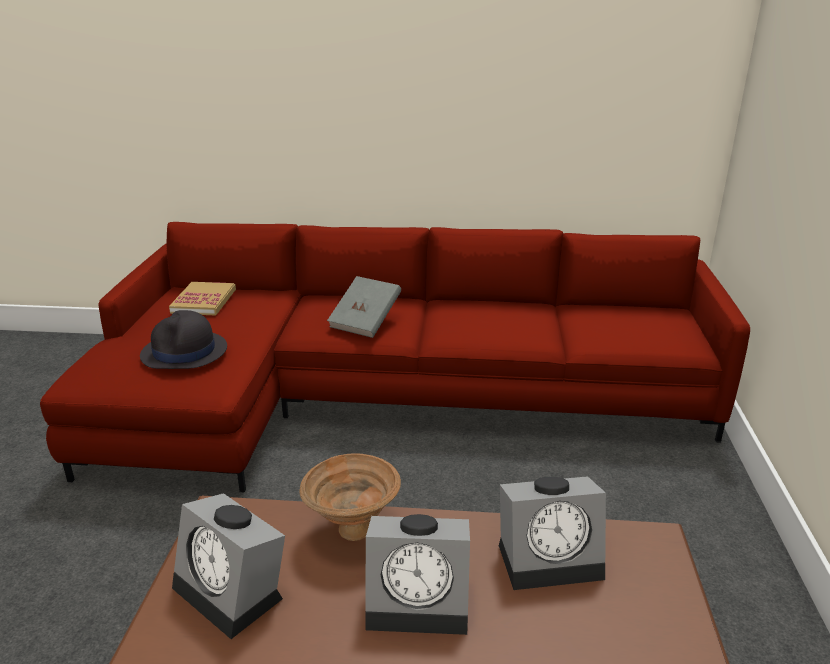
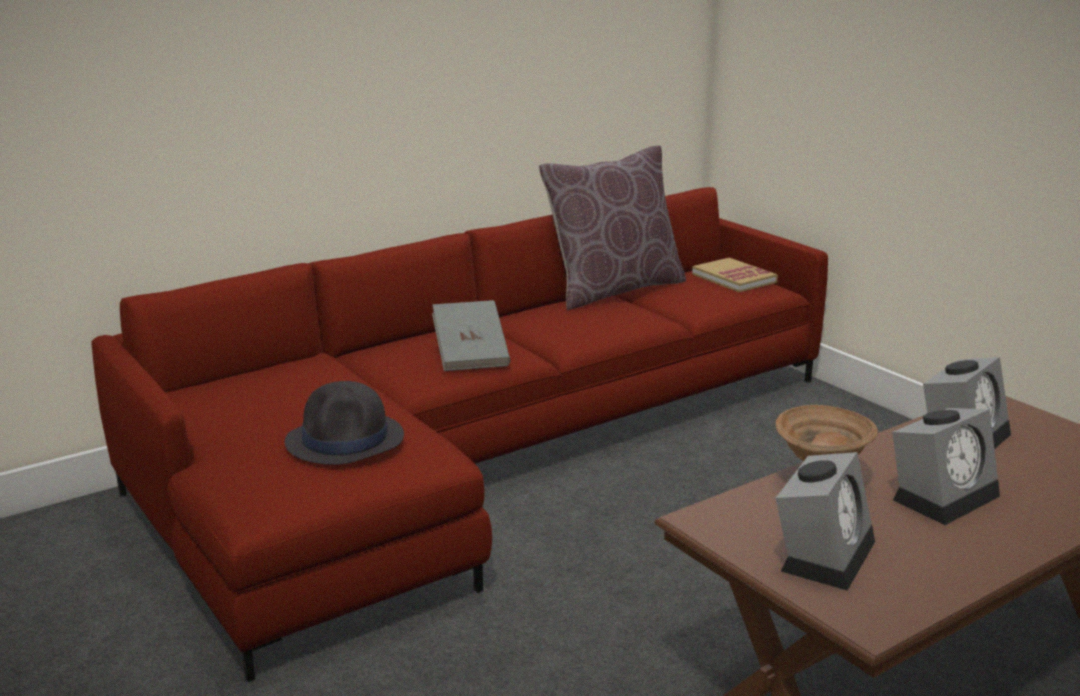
camera: 40 degrees left, 5 degrees down
(204, 301) = (247, 391): book -> book (734, 278)
(234, 591) = (823, 552): alarm clock -> alarm clock turned 60 degrees counterclockwise
(553, 304) = (613, 289): none -> brown pillow

